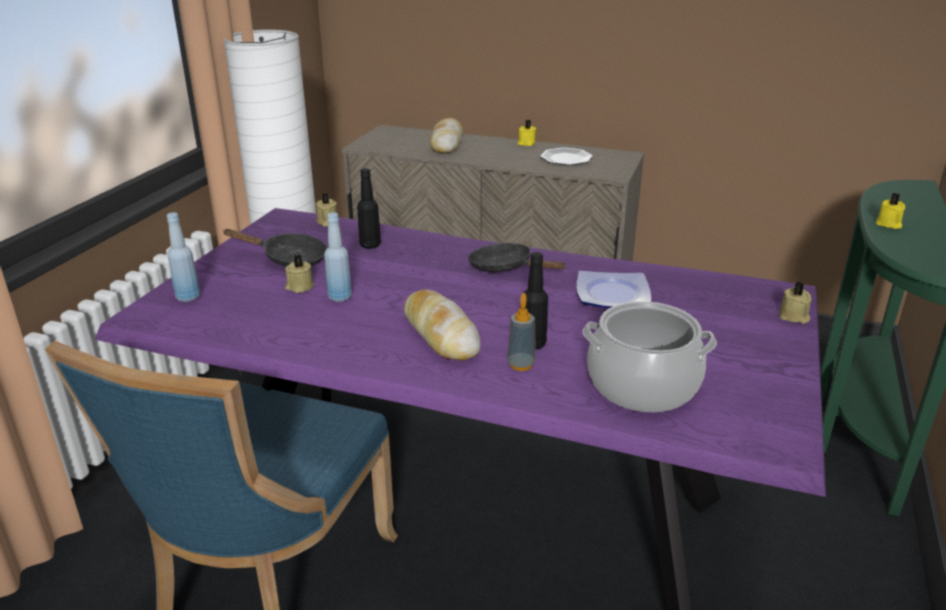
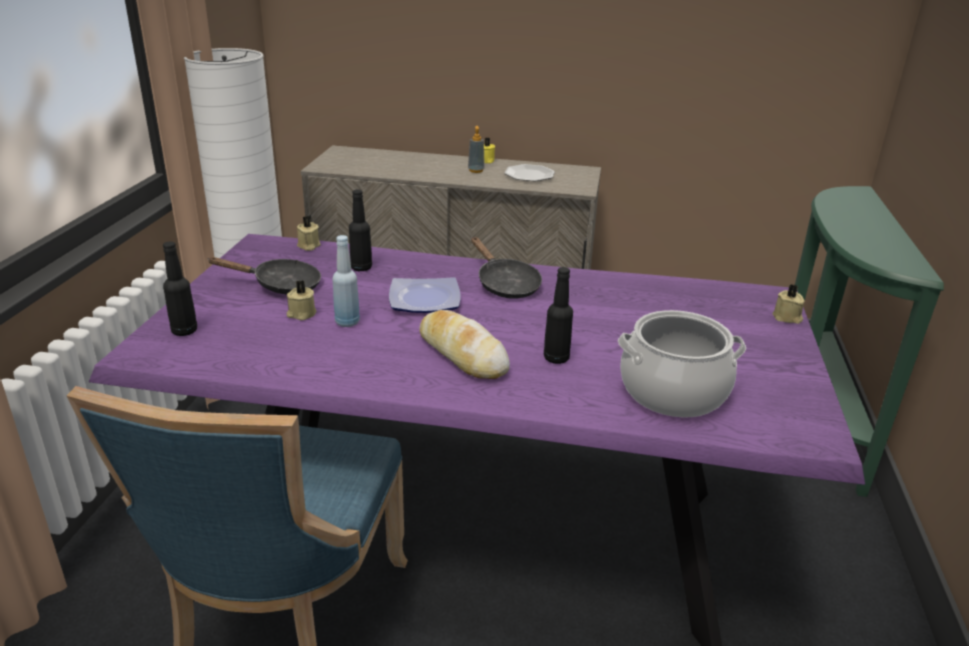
camera: 10 degrees left, 0 degrees up
(188, 297) = (184, 331): blue bottle -> black bottle
(447, 143) = (407, 163): bread -> none
(505, 268) = (505, 284): black frying pan -> black frying pan turned 150 degrees counterclockwise
(521, 364) = (551, 379): soap dispenser -> soap dispenser (476, 170)
(614, 295) = (617, 306): plate -> plate (426, 300)
(888, 224) = (846, 228): yellow candle -> none

